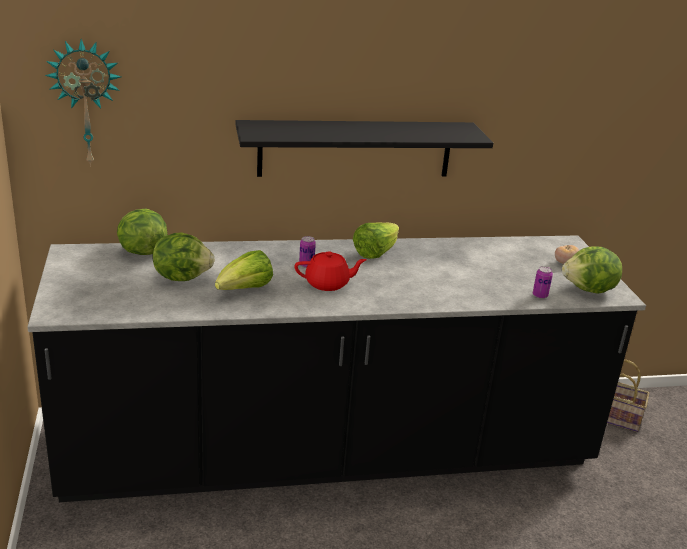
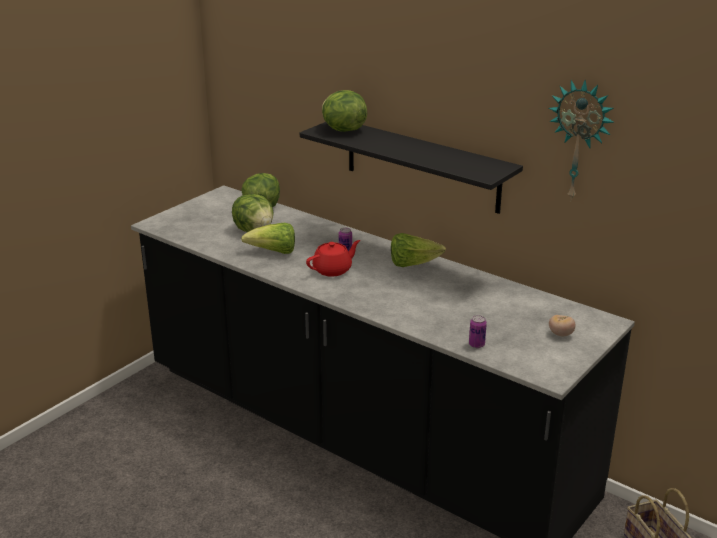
camera: 50 degrees right, 0 degrees up
(86, 103) = (246, 83): wall clock -> wall clock (580, 140)
(328, 284) = (333, 270): red teapot -> red teapot turned 75 degrees counterclockwise
(589, 290) = (532, 361): lettuce -> lettuce (343, 130)

